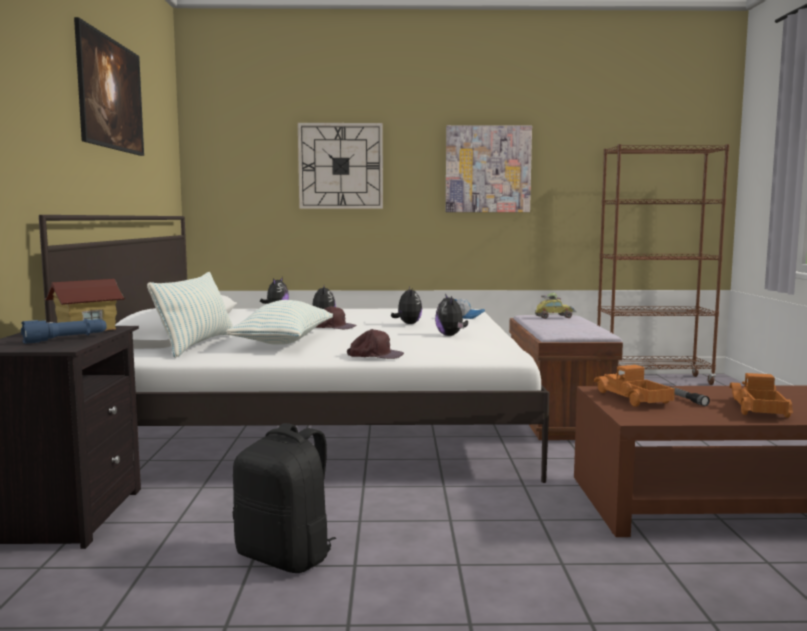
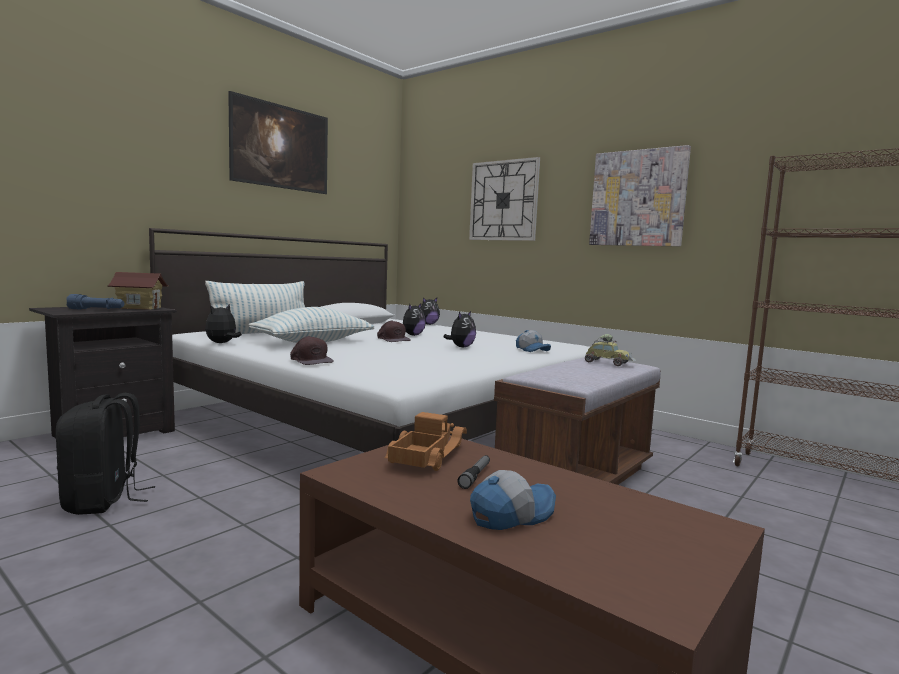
camera: 40 degrees right, 0 degrees up
(451, 335) = (440, 359): plush toy -> plush toy (222, 343)
(757, 409) = (511, 514): toy truck -> cap

